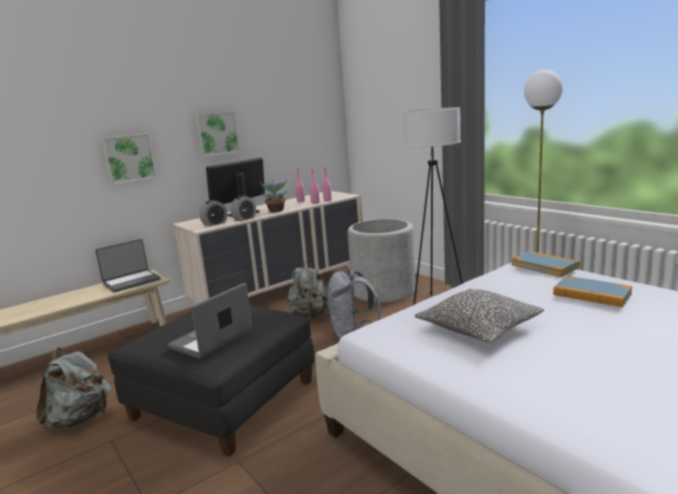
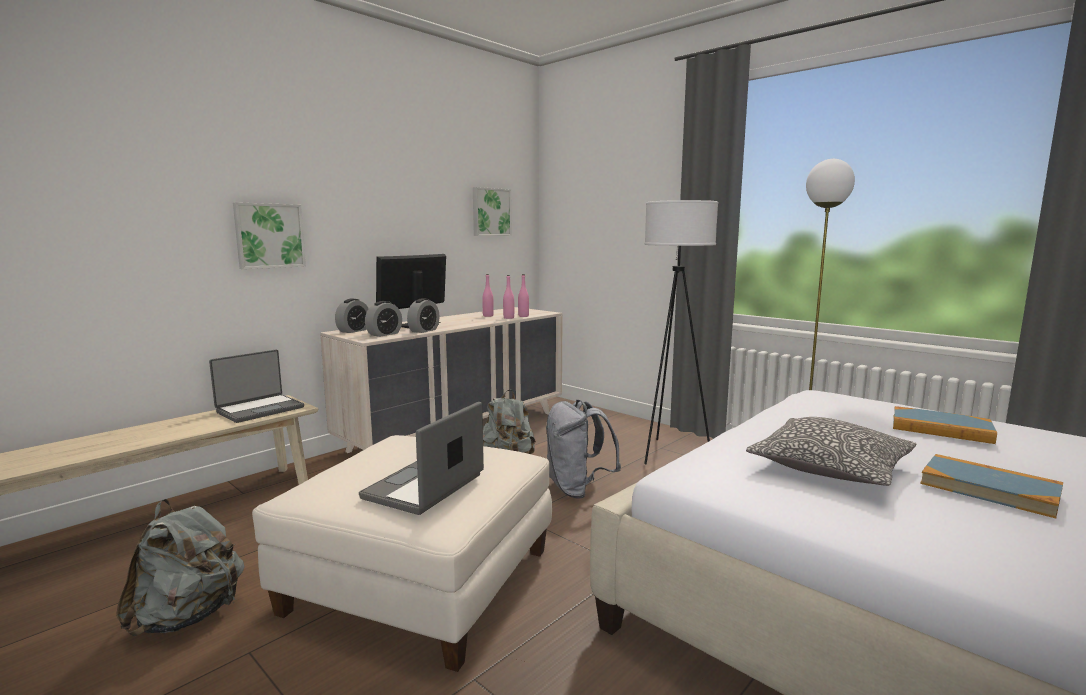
camera: 10 degrees left, 5 degrees down
(195, 221) = (353, 331): none -> alarm clock
(217, 133) = (388, 218): picture -> picture (490, 212)
(224, 399) = (421, 581): black ottoman -> white ottoman
(276, 211) = (461, 323): potted plant -> none
(383, 291) = (593, 434): grey planter -> none
(544, 266) = (847, 397): book -> book (989, 489)

